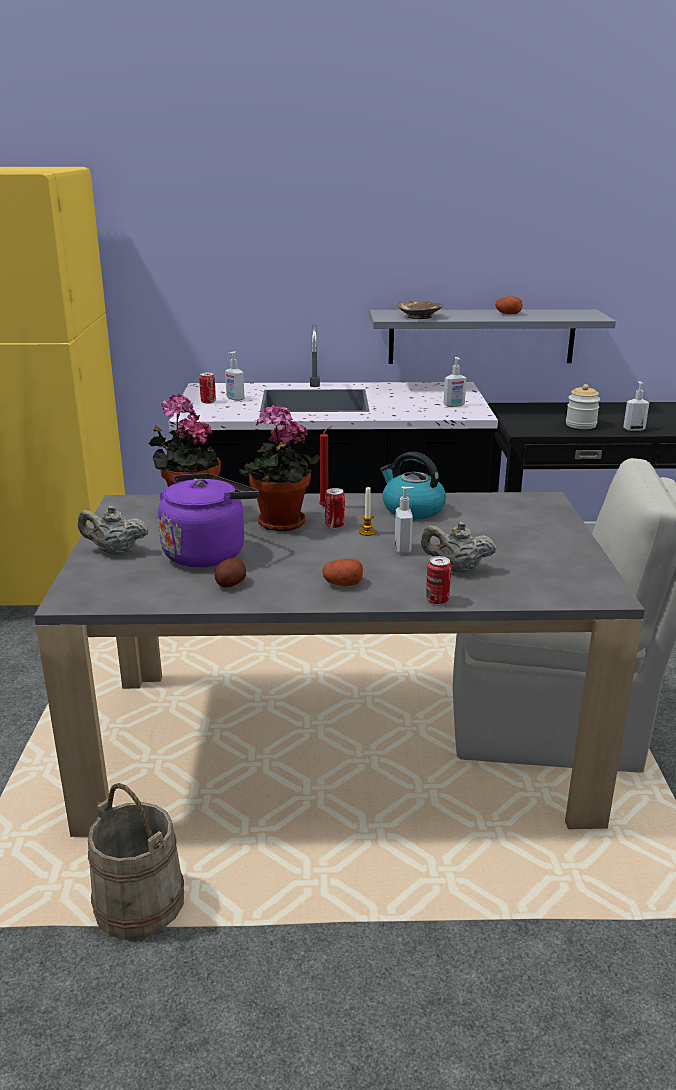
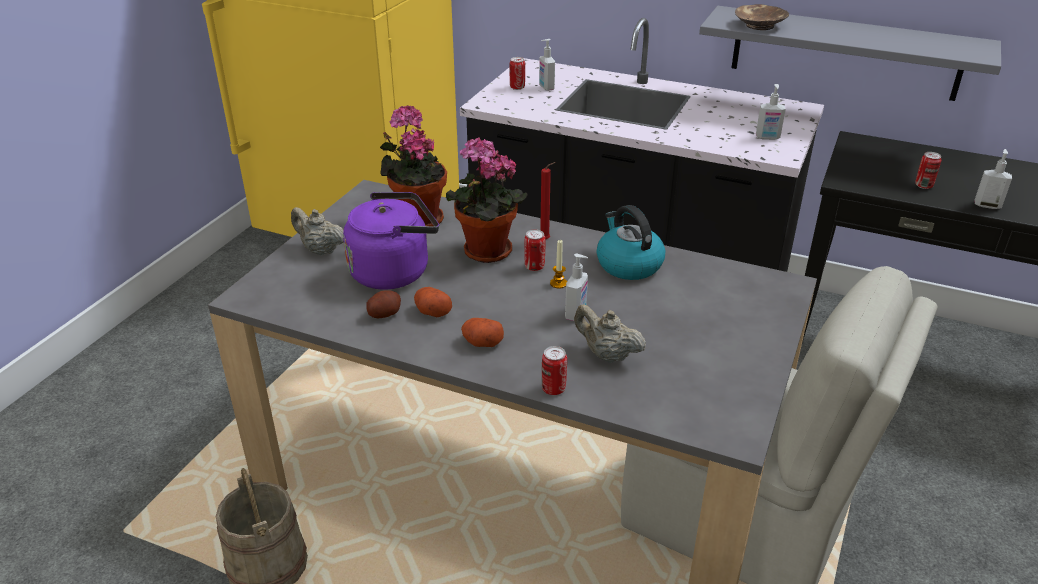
camera: 25 degrees right, 10 degrees up
(507, 313) = (872, 34): potato -> potato (432, 311)
(580, 425) = (923, 185): jar -> can

